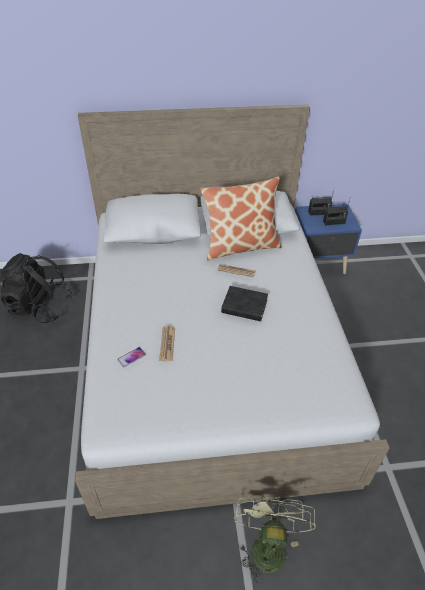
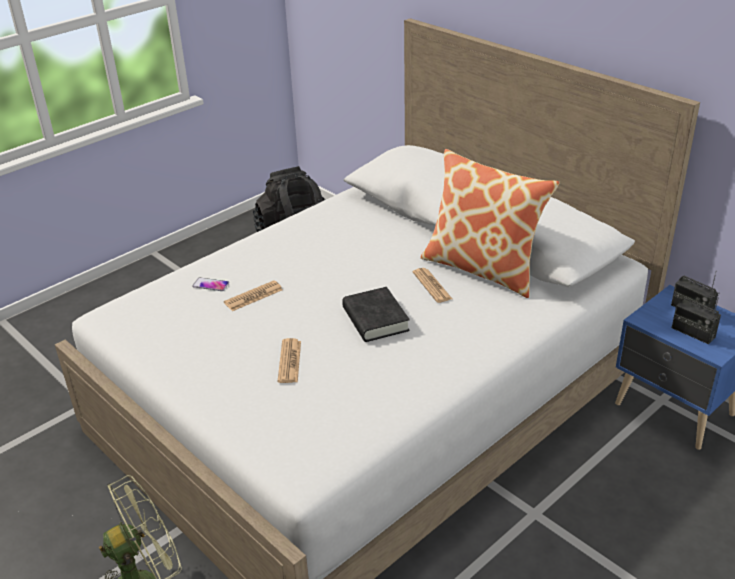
camera: 55 degrees right, 10 degrees down
(248, 360) = (289, 361): none -> newspaper

